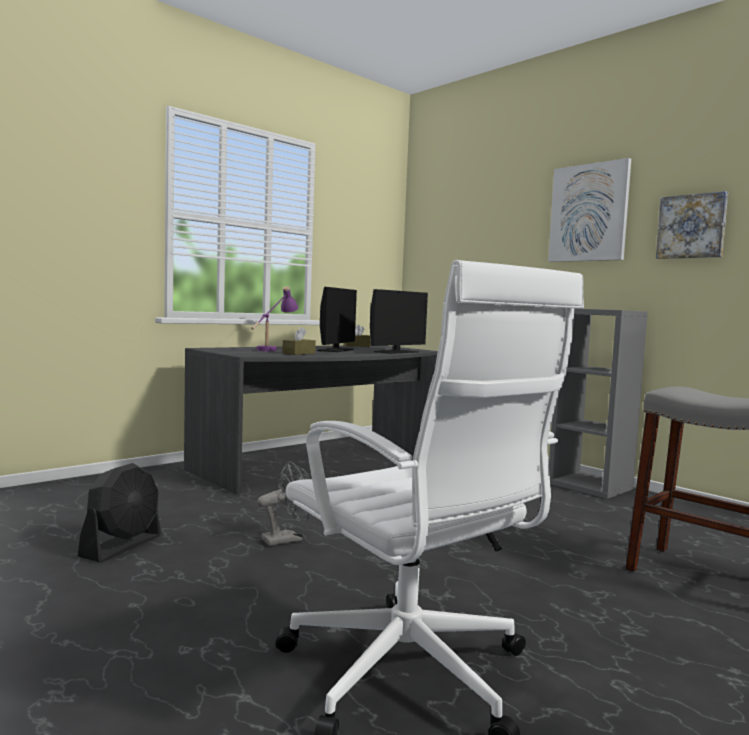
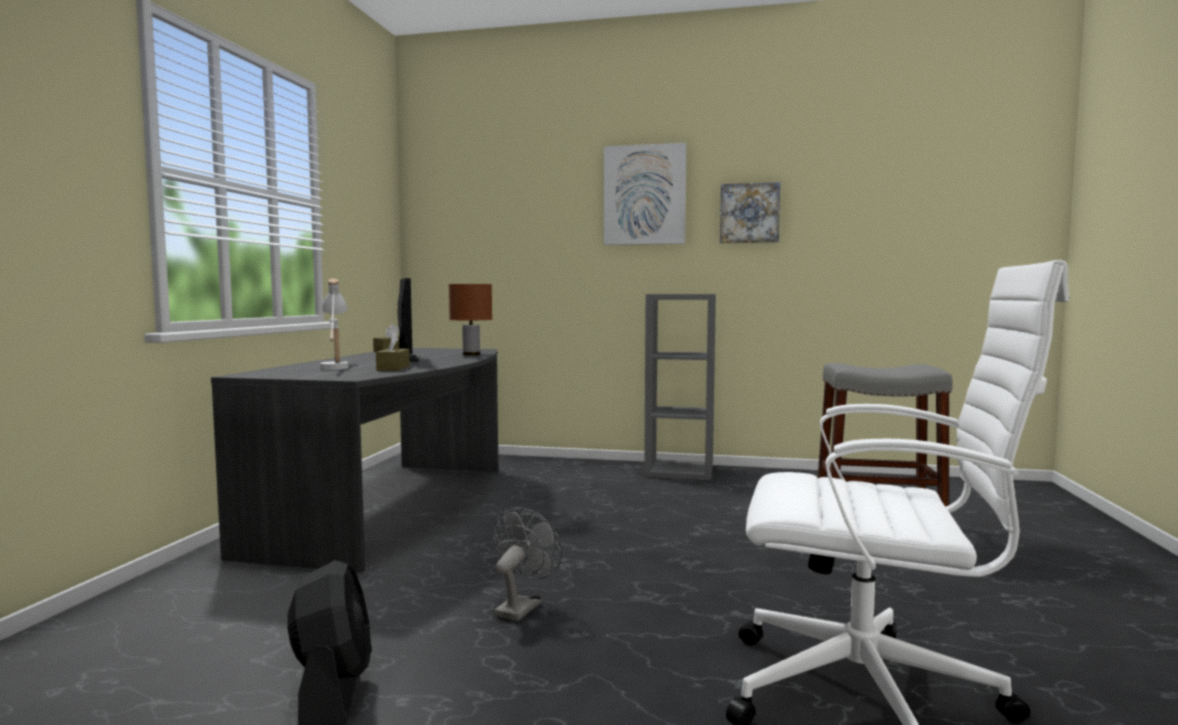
camera: 35 degrees left, 0 degrees up
(273, 349) = (335, 366): purple table lamp -> white table lamp
(396, 352) = (471, 354): monitor -> brown table lamp

